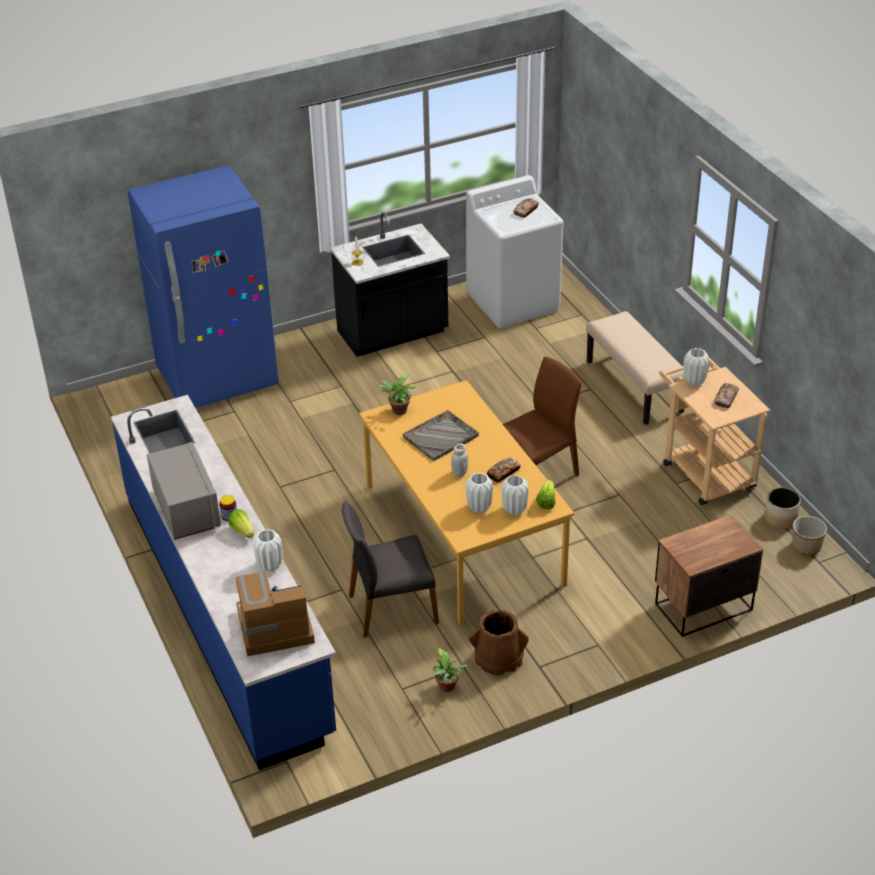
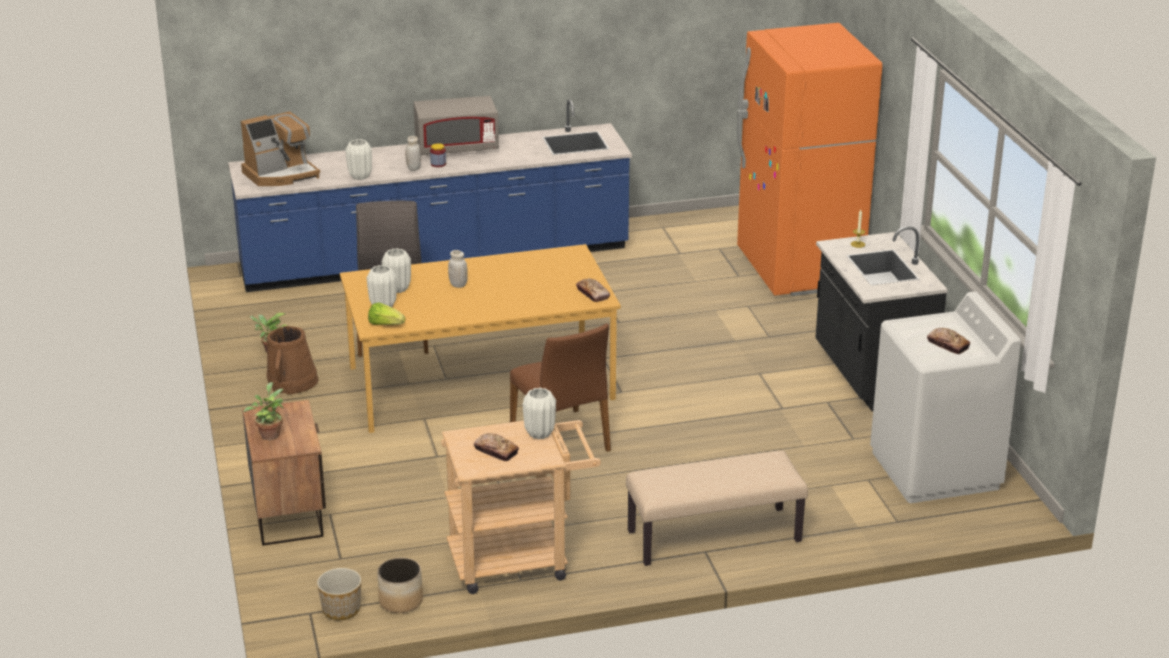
camera: 100 degrees right, 10 degrees down
(218, 379) = (799, 270): blue fridge -> orange fridge
(242, 531) = (413, 168): lettuce -> white jar
(274, 628) = (281, 174): coffee machine -> coffee machine turned 60 degrees clockwise
(398, 411) = (578, 263): potted plant -> potted plant (269, 434)
(441, 436) = (523, 281): grey tray -> none
(503, 472) = (446, 307): bread -> bread (593, 294)

